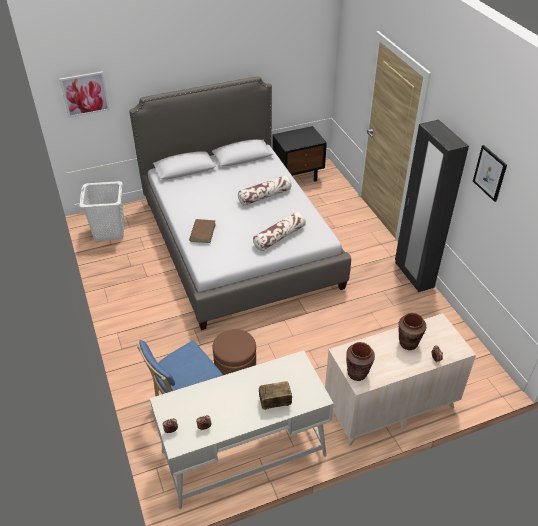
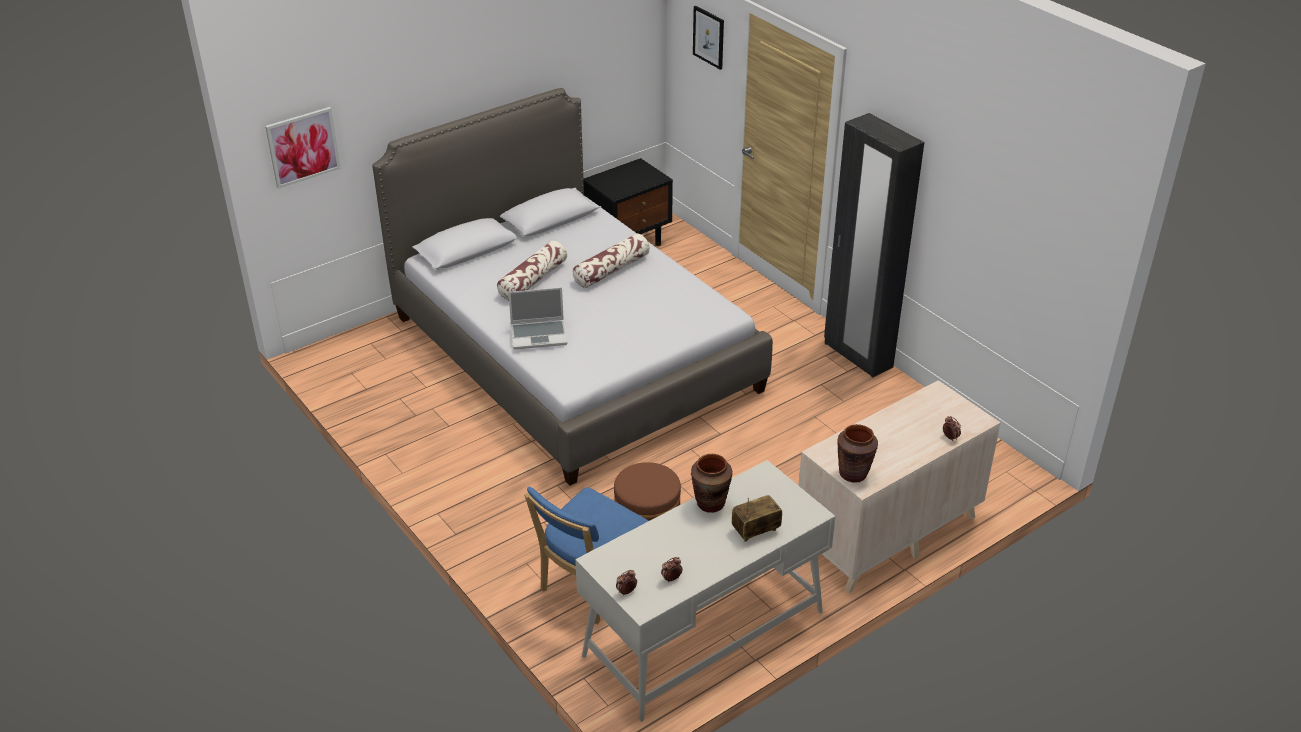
camera: 15 degrees left, 5 degrees down
(109, 231) = (354, 370): white laundry basket -> none
(202, 232) = (539, 335): brown book -> laptop
(279, 237) = (659, 323): pillow -> pillow (533, 280)
(408, 343) = (906, 425): brown vase -> brown vase (710, 503)
(490, 173) = (962, 174): picture -> picture (709, 37)

